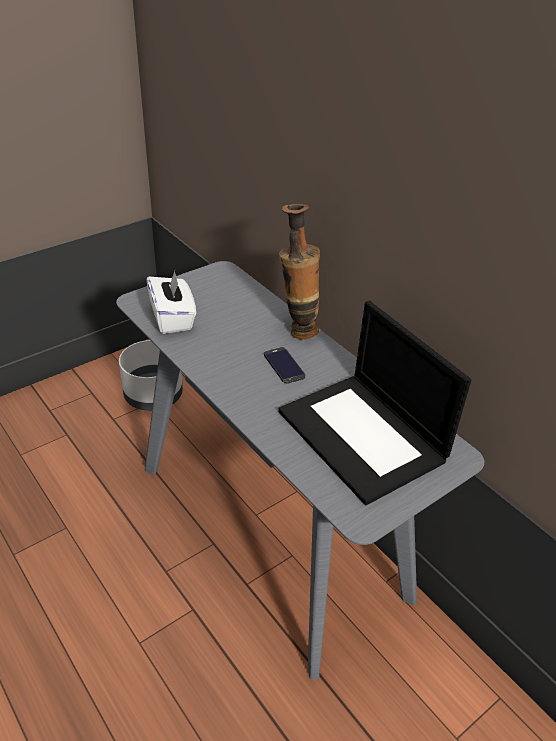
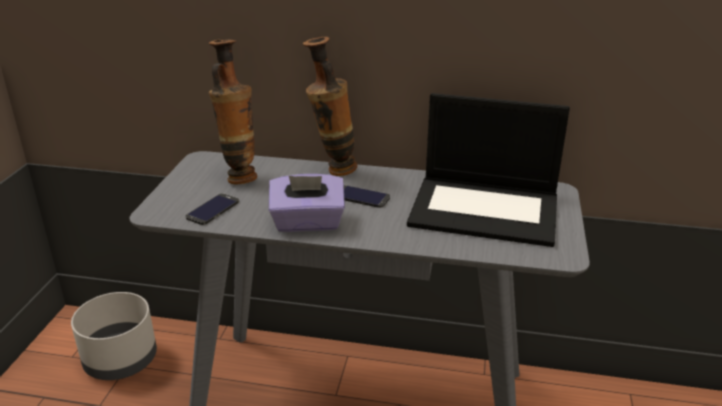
camera: 40 degrees left, 10 degrees down
(173, 318) = (213, 209): white tissue box -> phone
(215, 365) = (307, 223): none -> purple tissue box
(226, 299) = (239, 177): none -> vase

